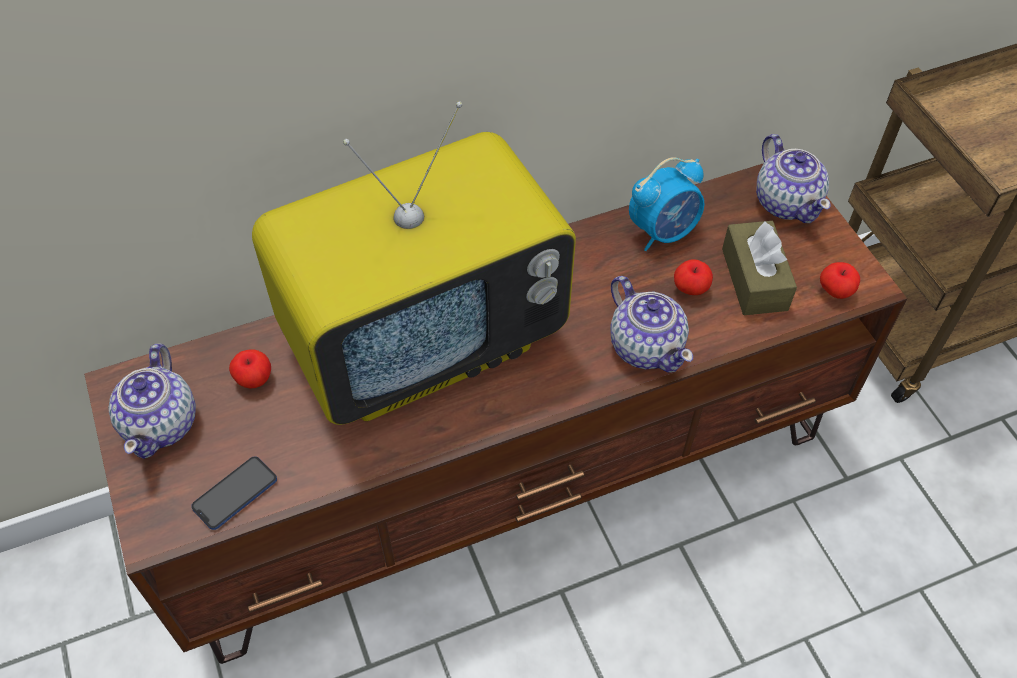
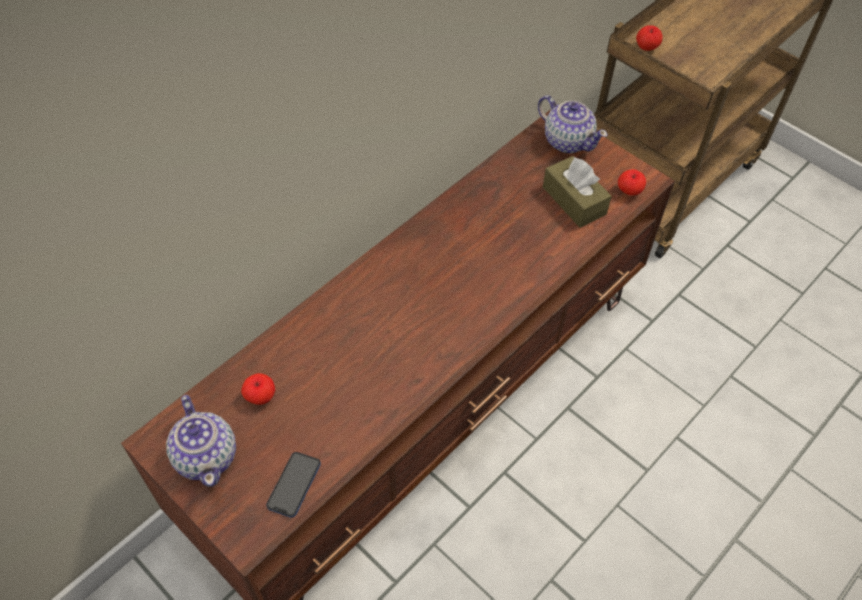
camera: 25 degrees left, 0 degrees up
(425, 341) = (373, 322): television -> none
(646, 346) = (527, 271): teapot -> none
(663, 232) = (497, 188): alarm clock -> none
(690, 289) = (536, 221): apple -> apple (646, 48)

